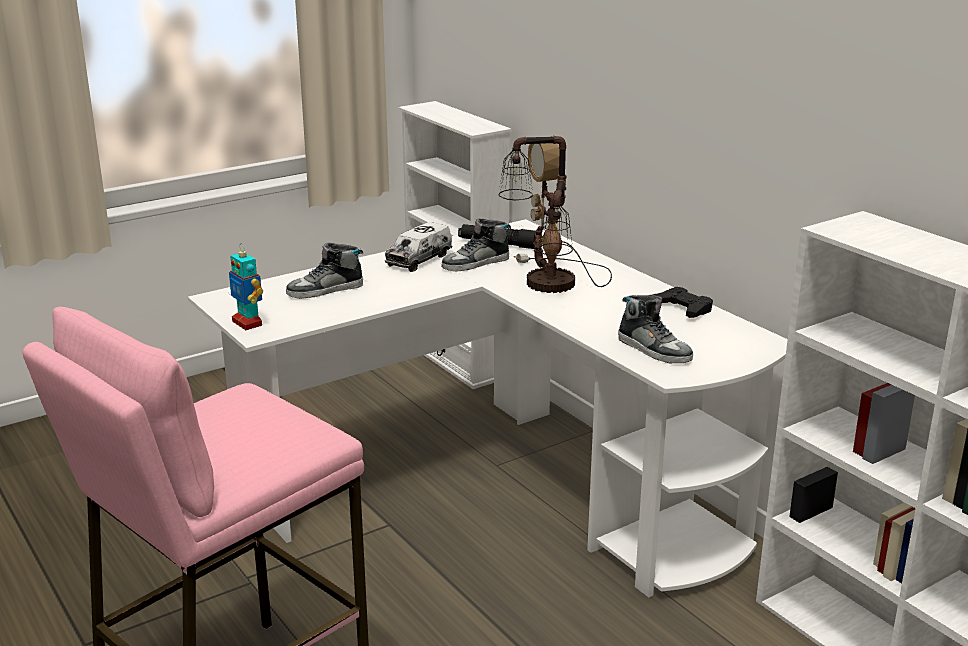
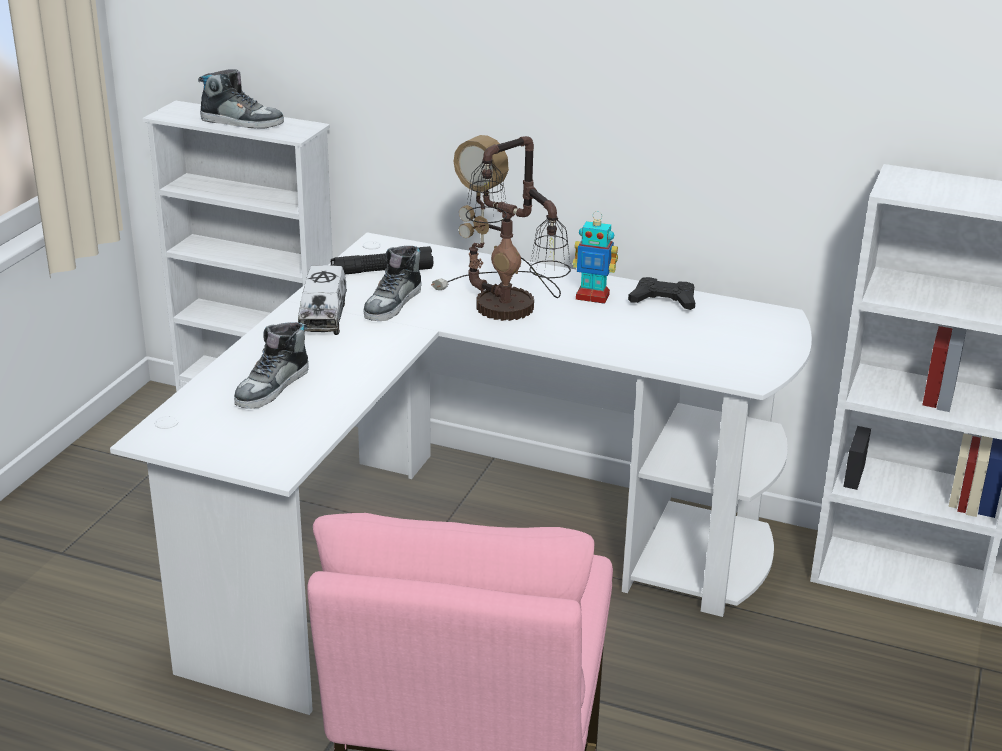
camera: 35 degrees left, 5 degrees up
(248, 323) = (244, 459): toy robot -> toy robot (592, 297)
(654, 349) = (700, 355): shoe -> shoe (242, 122)

